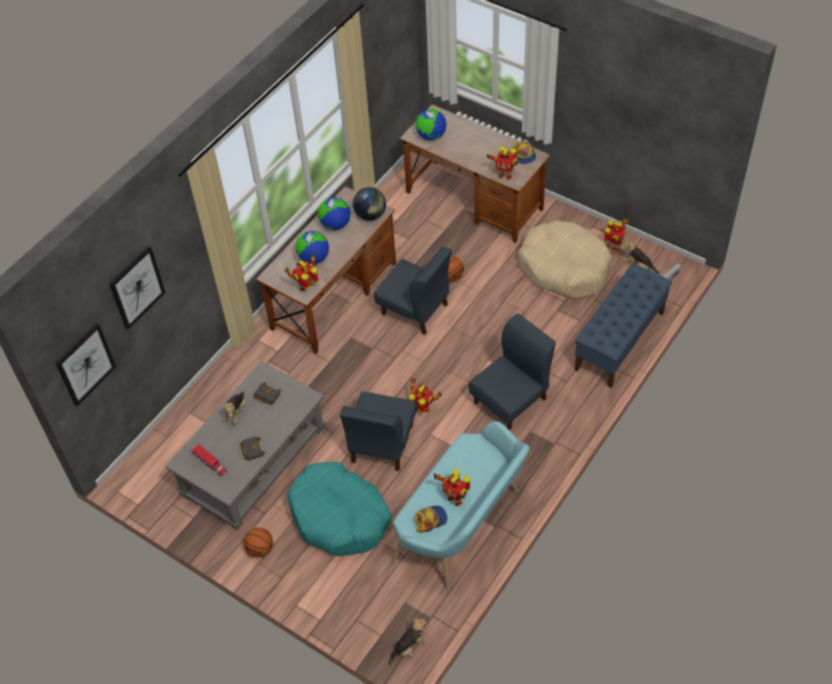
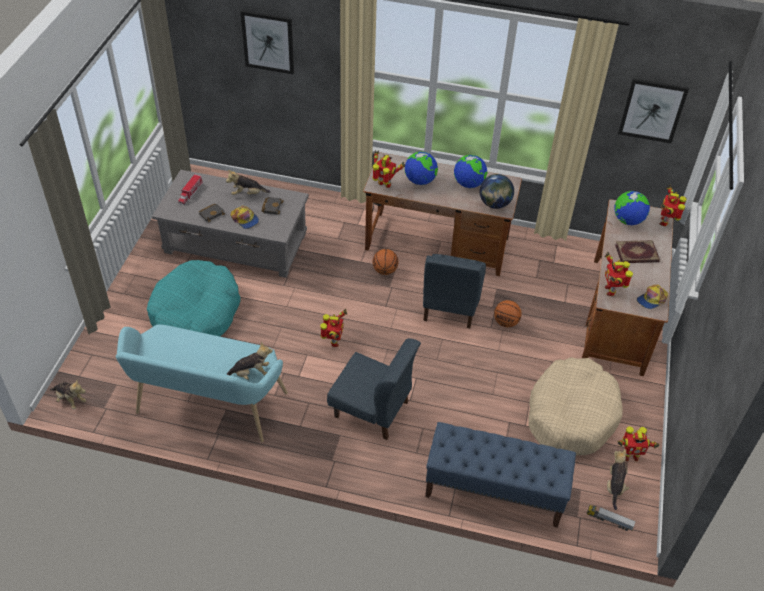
camera: 65 degrees right, 5 degrees down
(85, 364) = (199, 53): picture -> picture (652, 110)
(260, 549) = (148, 272): basketball -> basketball (384, 270)
(381, 444) = (283, 322): blue chair -> none
(430, 519) = (163, 348): cap -> cap (245, 219)
(455, 498) = (192, 361): toy robot -> toy robot (665, 221)
(471, 145) = (636, 254): none -> book
(485, 456) = (251, 374): none -> plush toy

